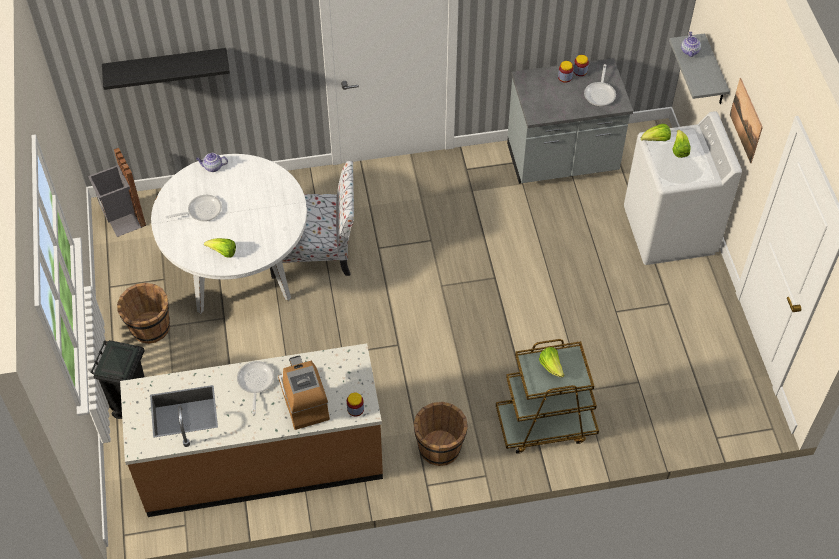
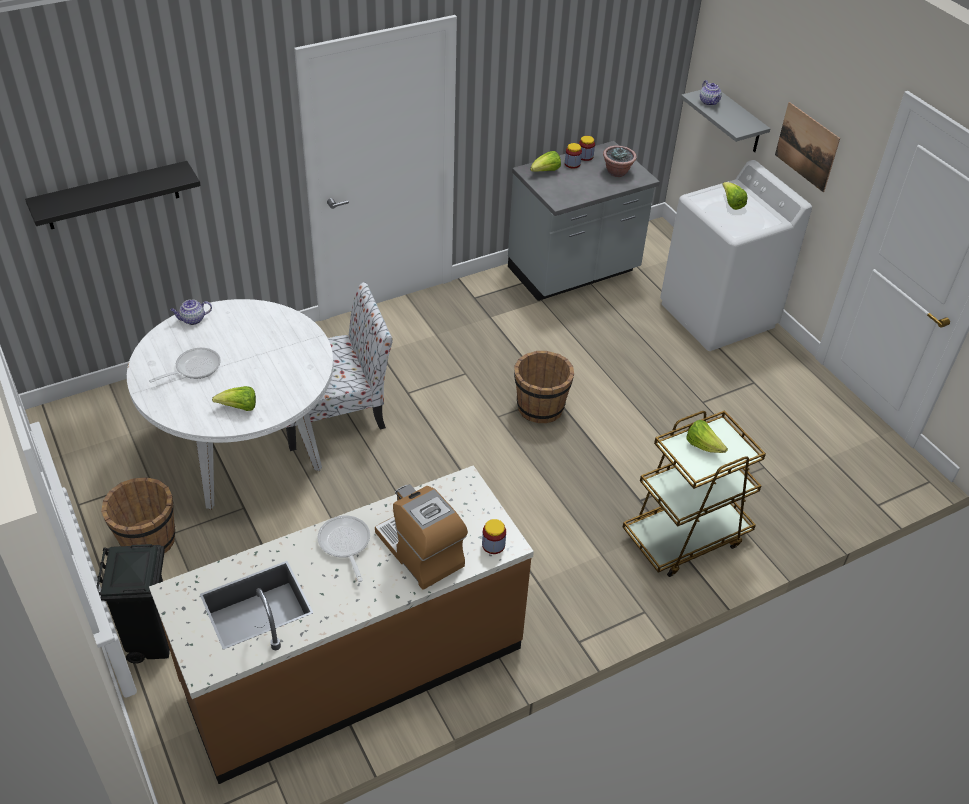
camera: 20 degrees left, 10 degrees down
(123, 219) = (75, 425): grey trash can -> none
(440, 447) = (574, 593): brown bucket -> brown bucket (540, 407)
(600, 93) = (617, 172): frying pan -> potted plant
(656, 140) = (702, 199): lettuce -> lettuce (545, 171)

